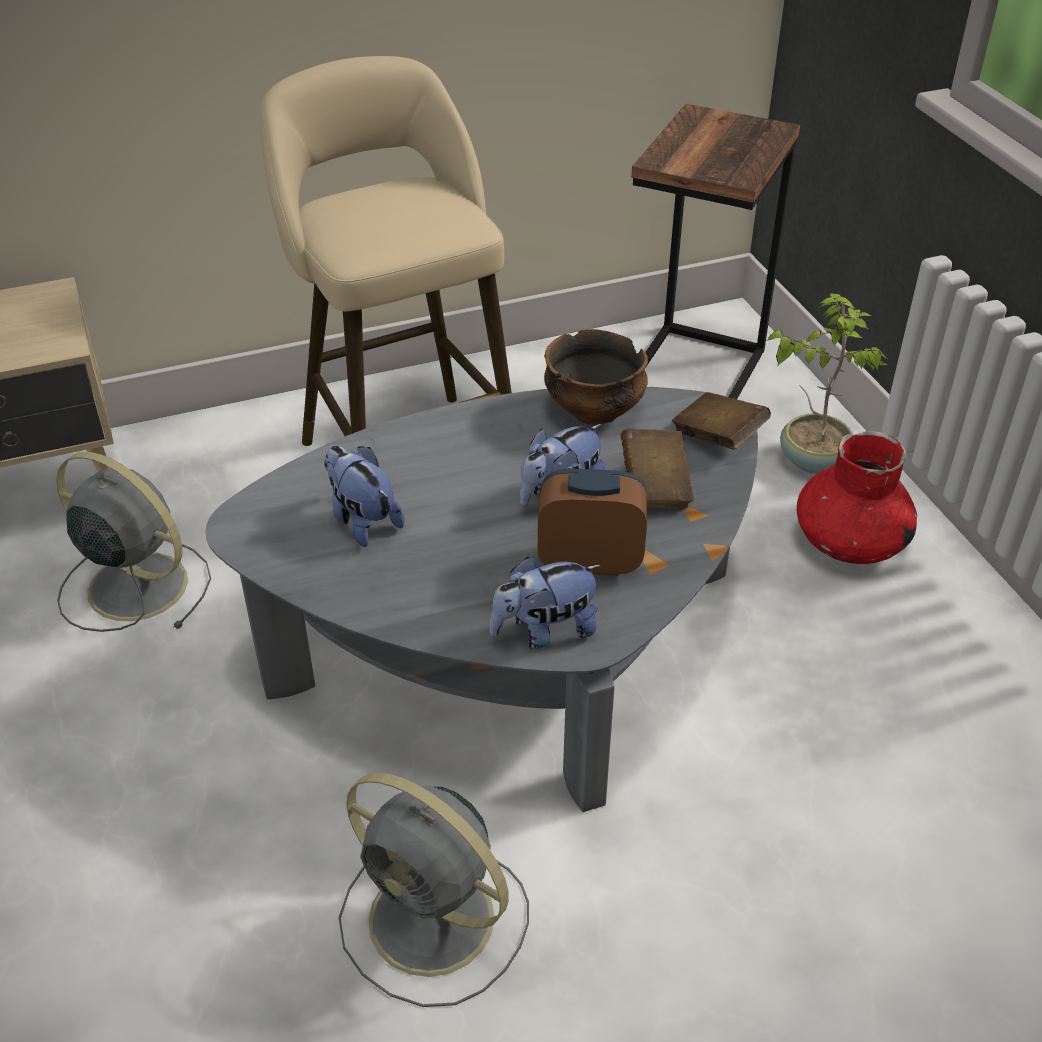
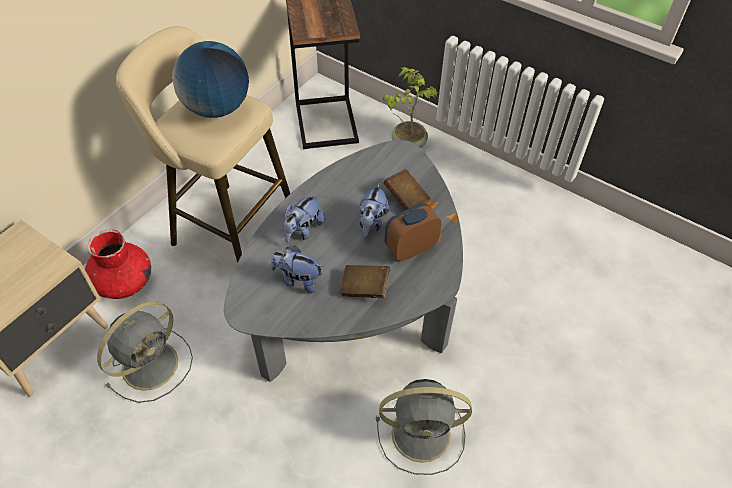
camera: 35 degrees left, 10 degrees up
(134, 585) = (152, 363): grey fan -> grey fan turned 135 degrees clockwise
(412, 209) = (217, 108): none -> globe
(545, 631) = (421, 290): plush toy -> plush toy (303, 230)
(594, 411) = (350, 173): bowl -> none
(718, 437) = (411, 162): brown book -> brown book (364, 288)
(849, 542) = (449, 177): red vase -> red vase (123, 282)

